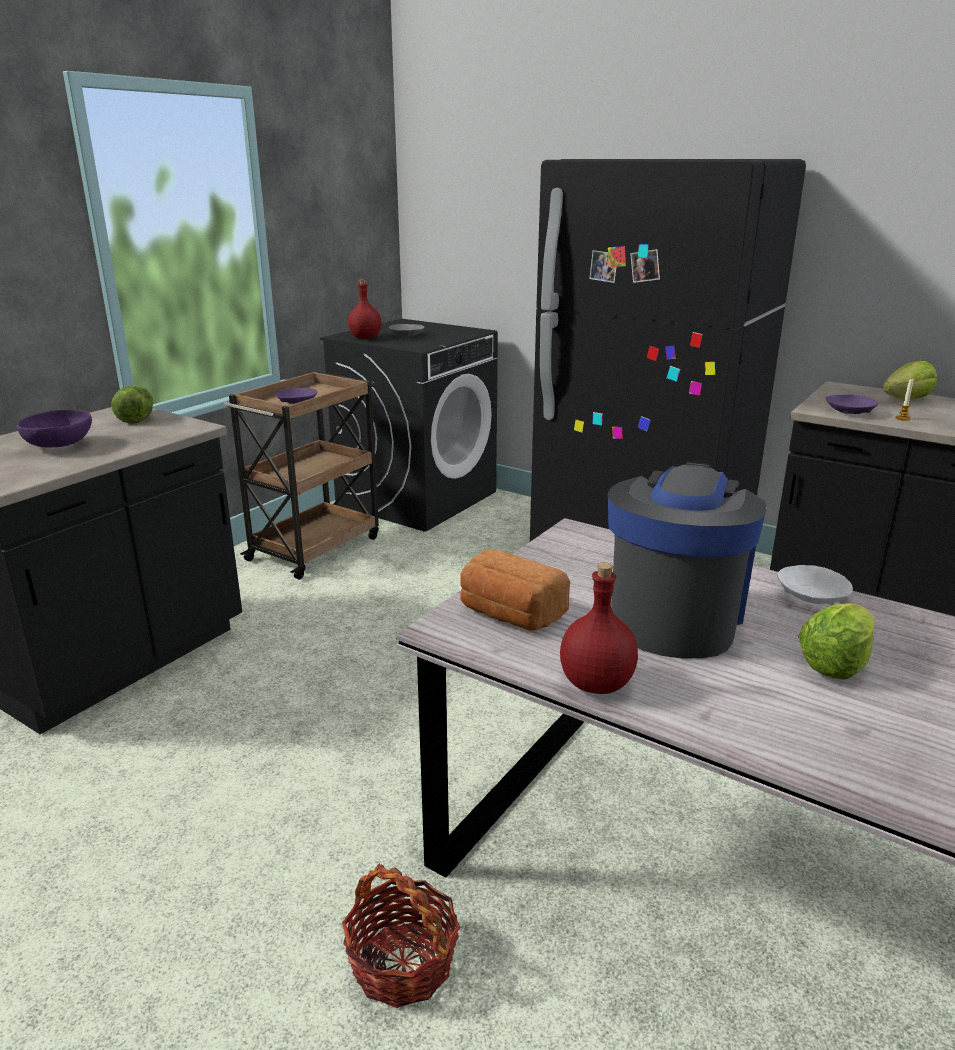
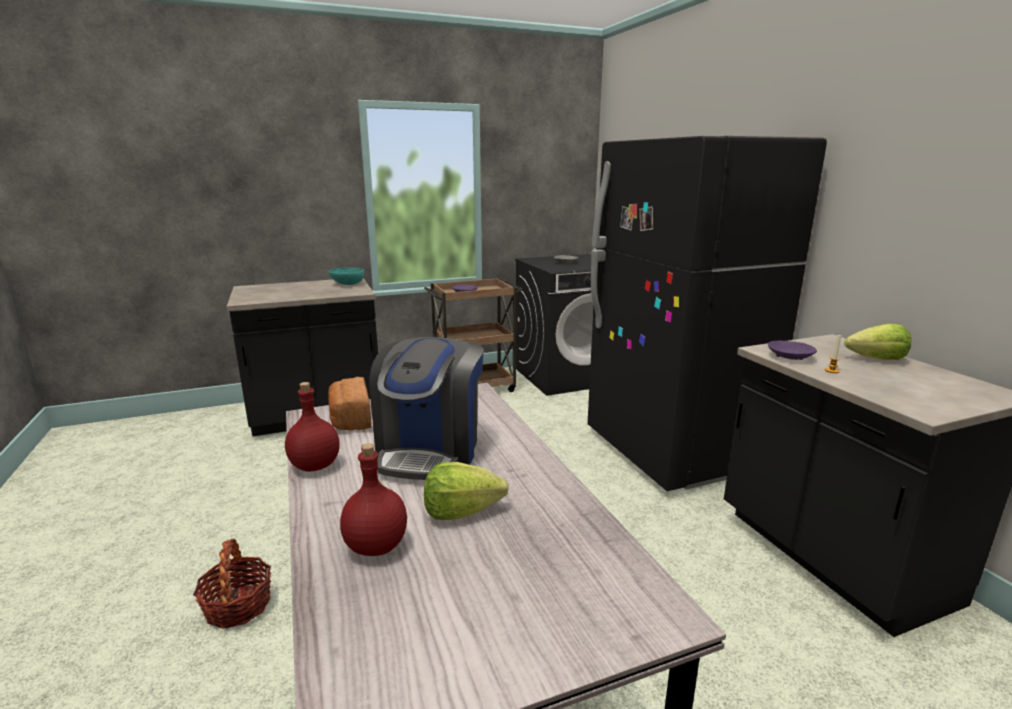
camera: 35 degrees right, 5 degrees down
(60, 446) = (293, 290): purple bowl -> none
(135, 418) = (347, 284): lettuce -> turquoise bowl
(365, 337) = (539, 261): red bottle -> red bottle (377, 545)
(674, 615) = (430, 450): coffee machine -> coffee machine turned 135 degrees clockwise
(811, 596) = (538, 470): white bowl -> none

